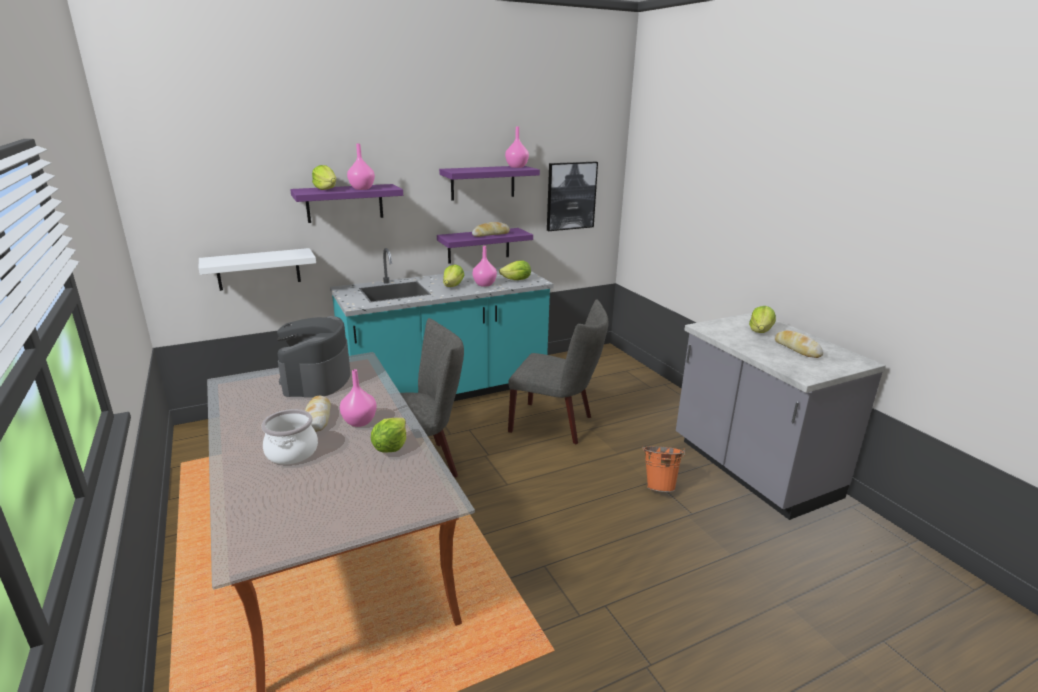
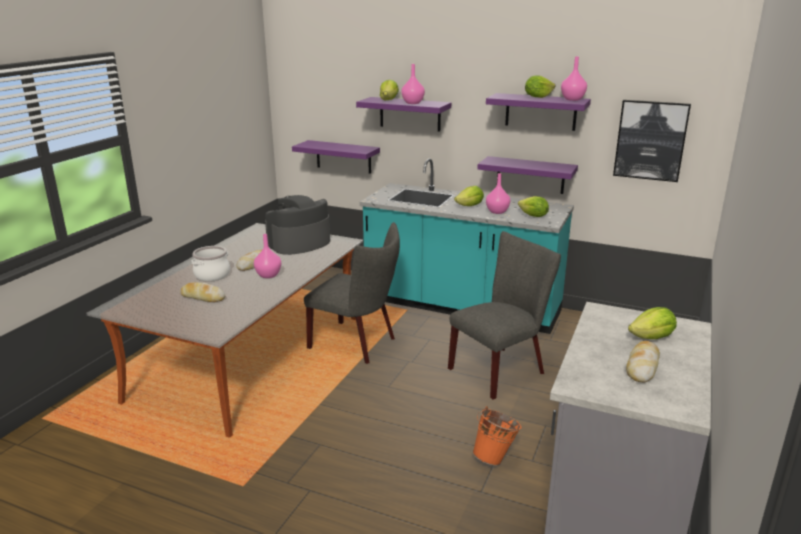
camera: 50 degrees right, 0 degrees up
(258, 269) = (343, 157): white shelf -> purple shelf
(390, 447) = (253, 295): lettuce -> lettuce (537, 97)
(490, 234) = (531, 165): bread -> bread (202, 297)
(556, 424) = (501, 369): grey chair -> grey chair turned 105 degrees counterclockwise

